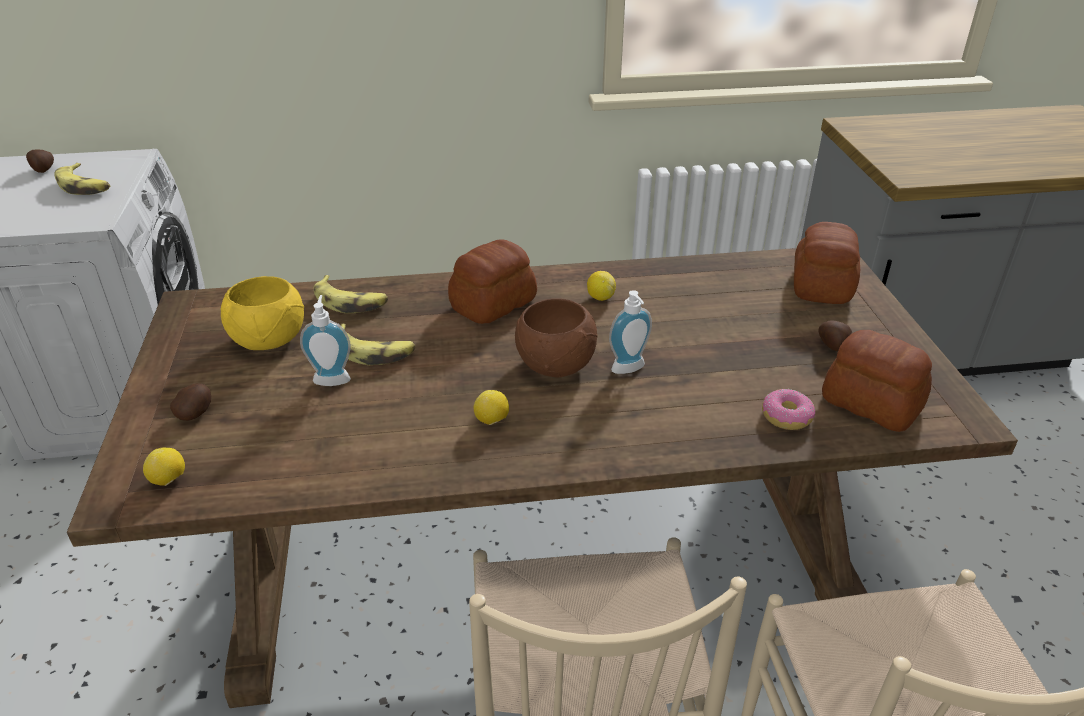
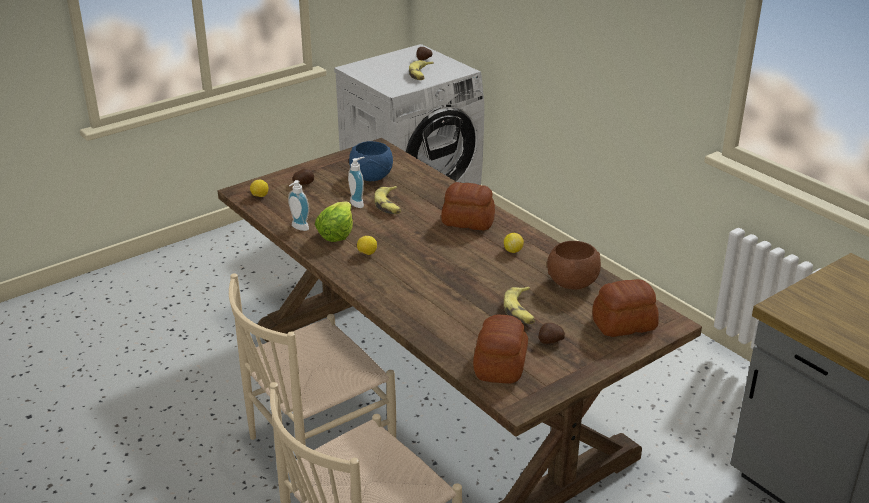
camera: 60 degrees right, 5 degrees down
(270, 340) = (371, 177): yellow bowl -> blue bowl
(351, 301) = (425, 183): banana -> banana (521, 311)
(398, 431) = (336, 233): none -> lettuce
(556, 364) = (432, 256): brown bowl -> brown bowl (573, 282)
(630, 370) = (449, 279): soap dispenser -> soap dispenser (298, 228)
(787, 417) = (456, 338): donut -> none

